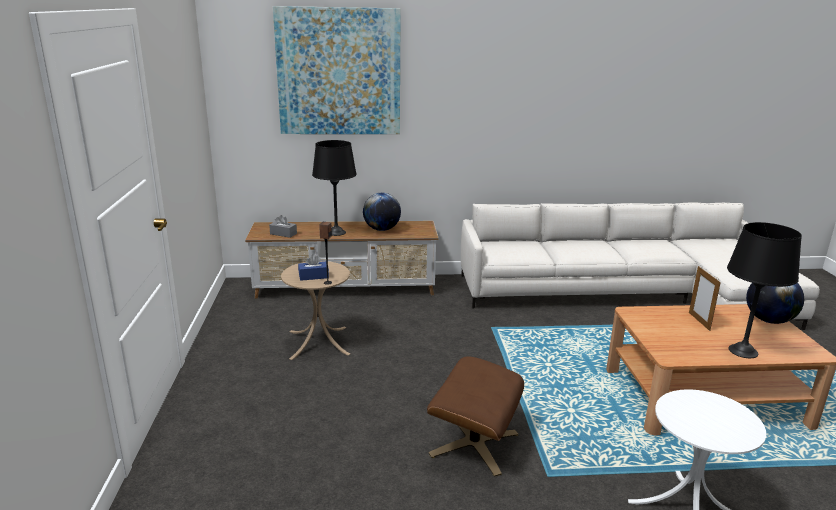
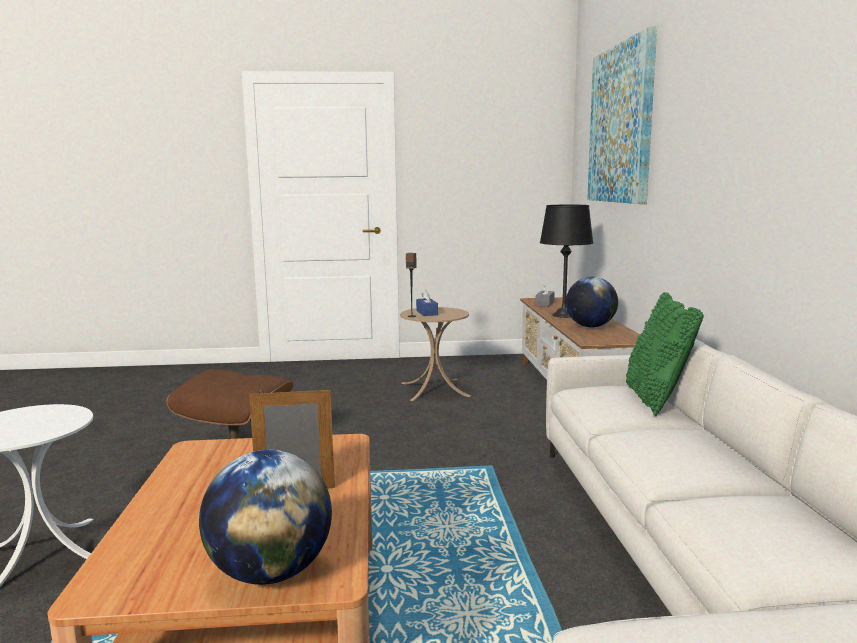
camera: 90 degrees right, 10 degrees down
(510, 241) = (655, 399): none -> green pillow
(743, 351) = (168, 508): black table lamp -> none

